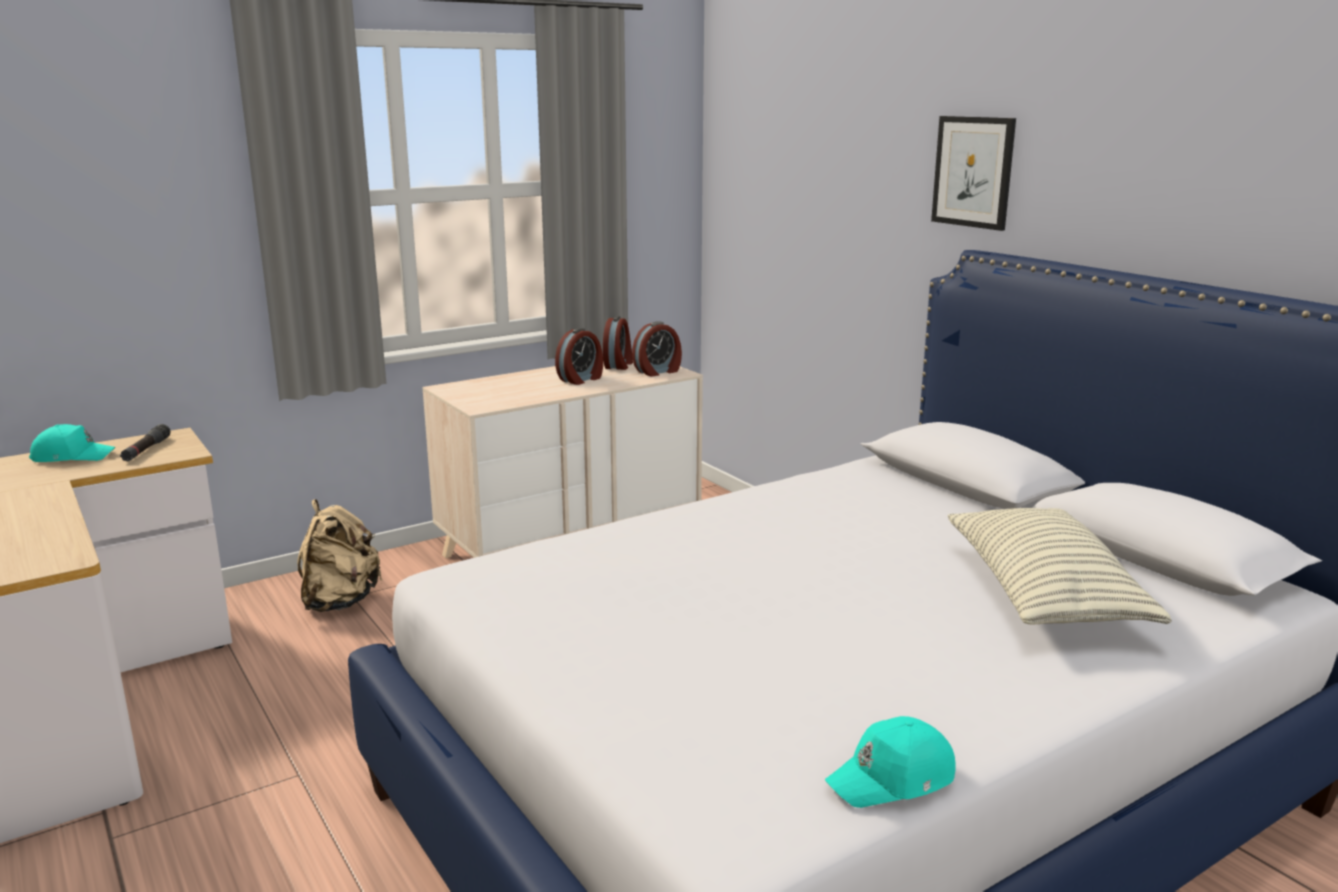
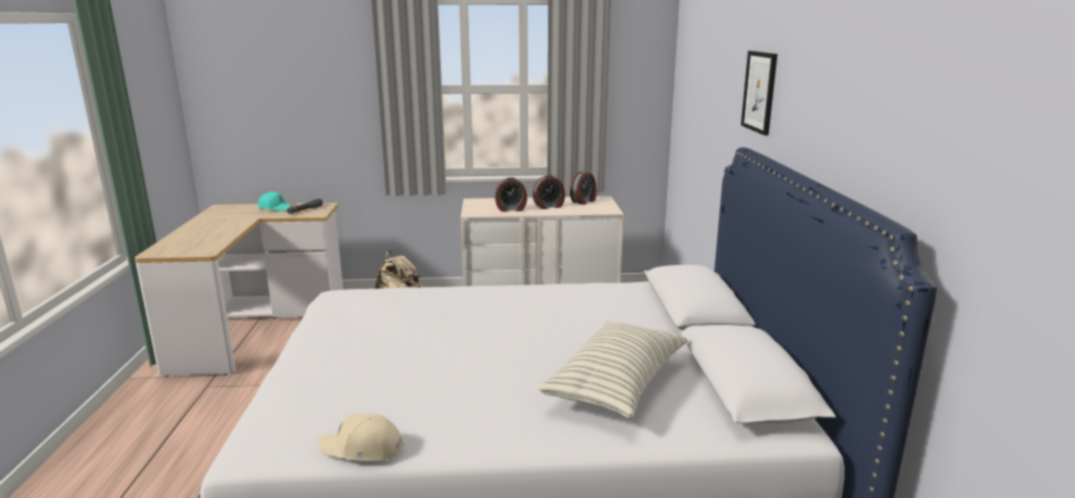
camera: 30 degrees right, 0 degrees up
(658, 372) = (599, 208): alarm clock -> alarm clock (511, 209)
(893, 779) = (362, 448): turquoise cap -> beige cap

